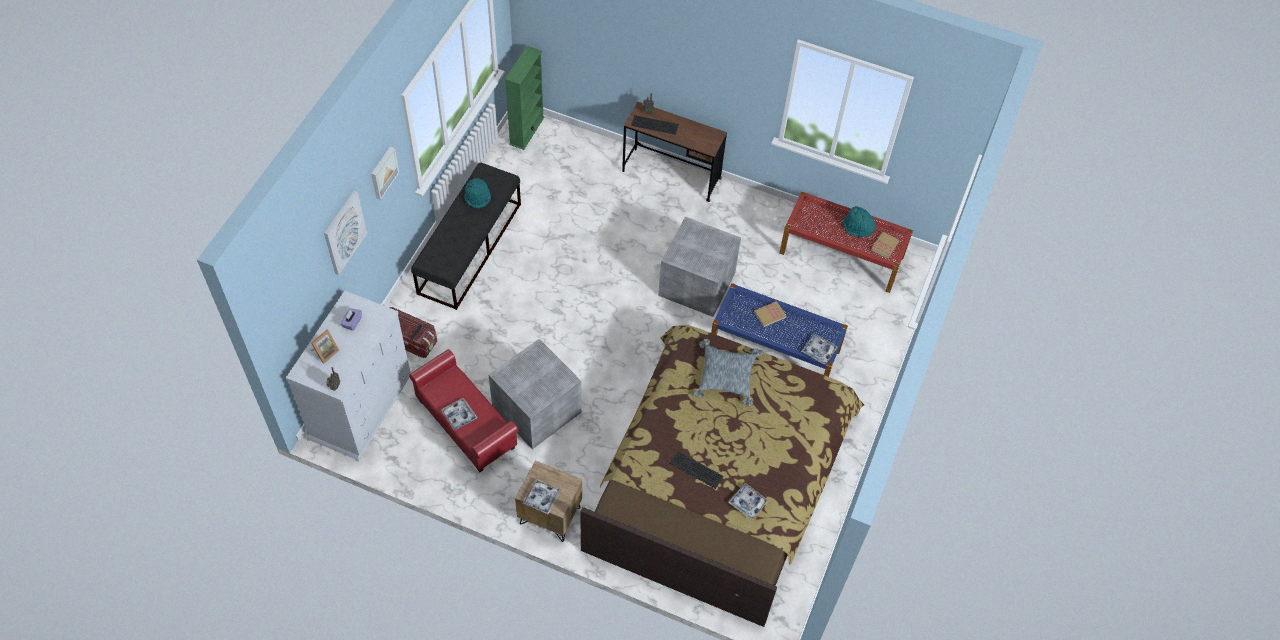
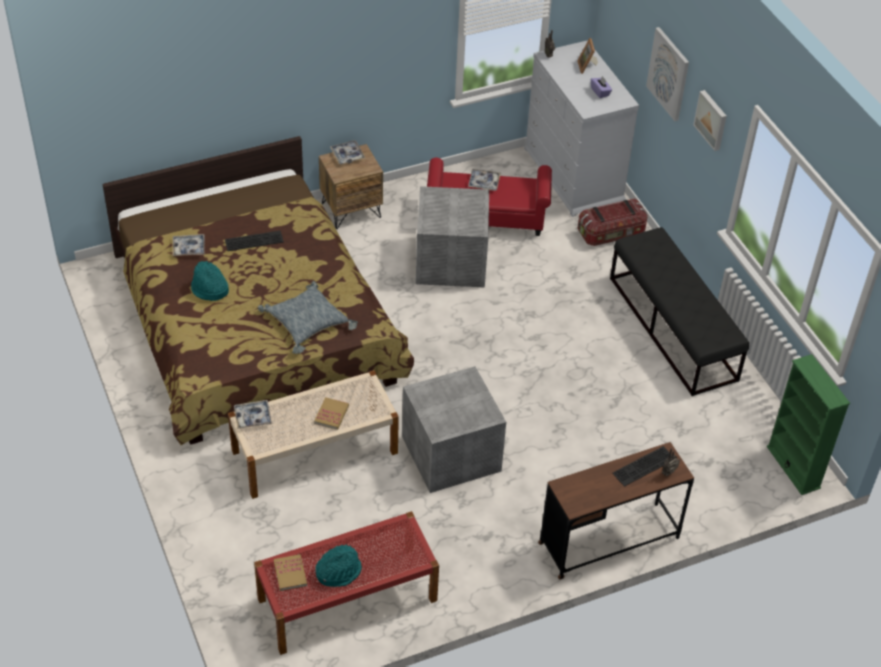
camera: 135 degrees right, 10 degrees down
(478, 197) = (701, 311): turquoise hat -> turquoise hat (209, 290)
(774, 349) = (314, 451): blue bench -> beige bench

